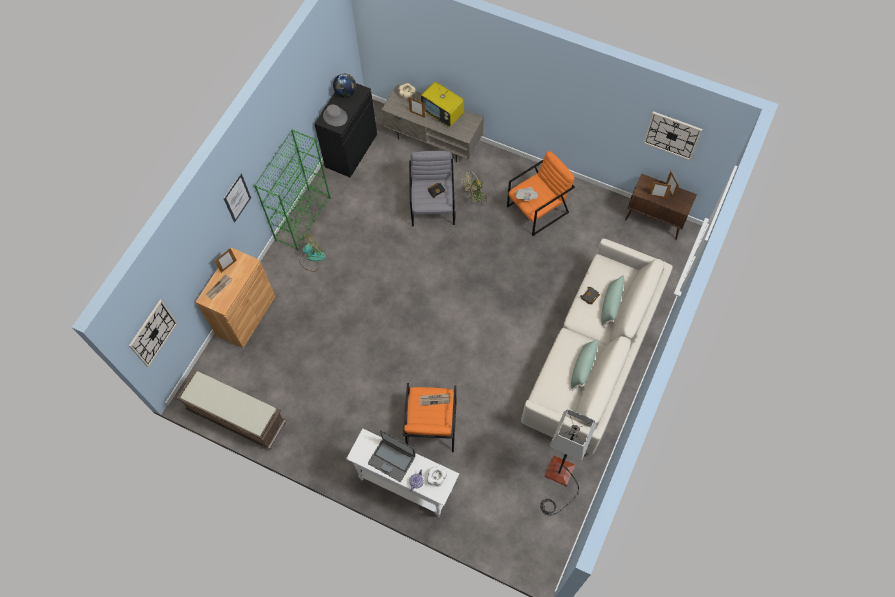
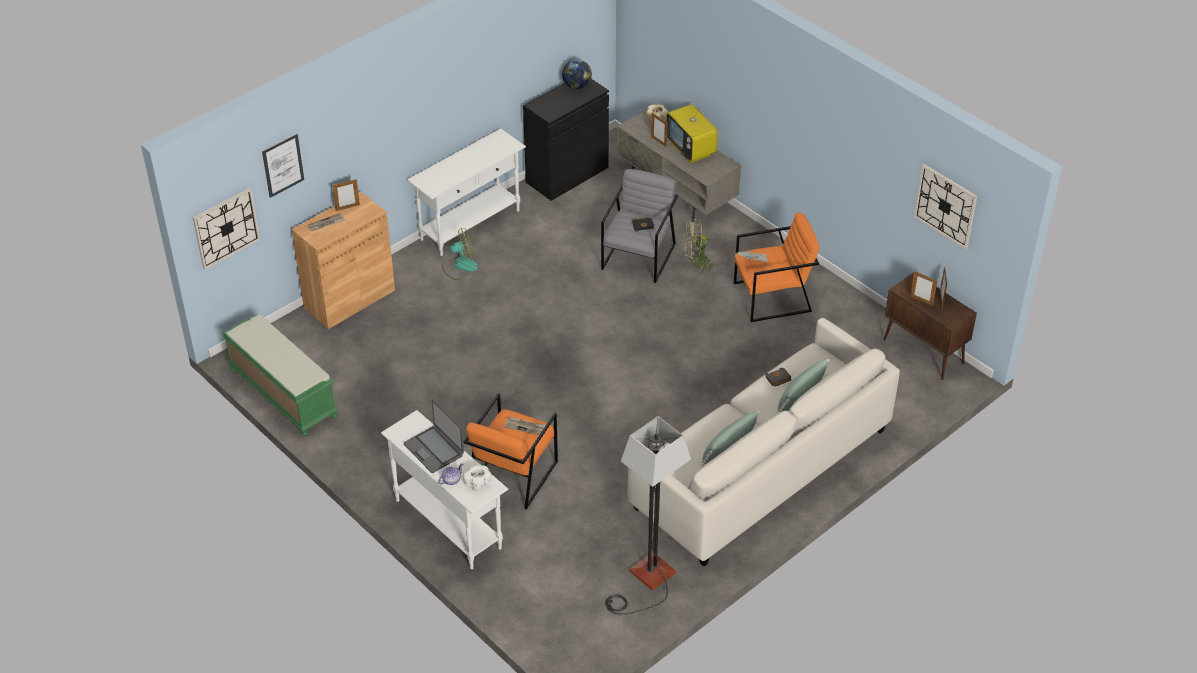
camera: 20 degrees right, 20 degrees down
(236, 417) = (282, 392): brown bench -> green bench
(237, 197) = (388, 129): picture -> picture (283, 165)
(303, 218) = (471, 225): green bookcase -> white console table
(335, 117) = (551, 105): grey hat -> none

